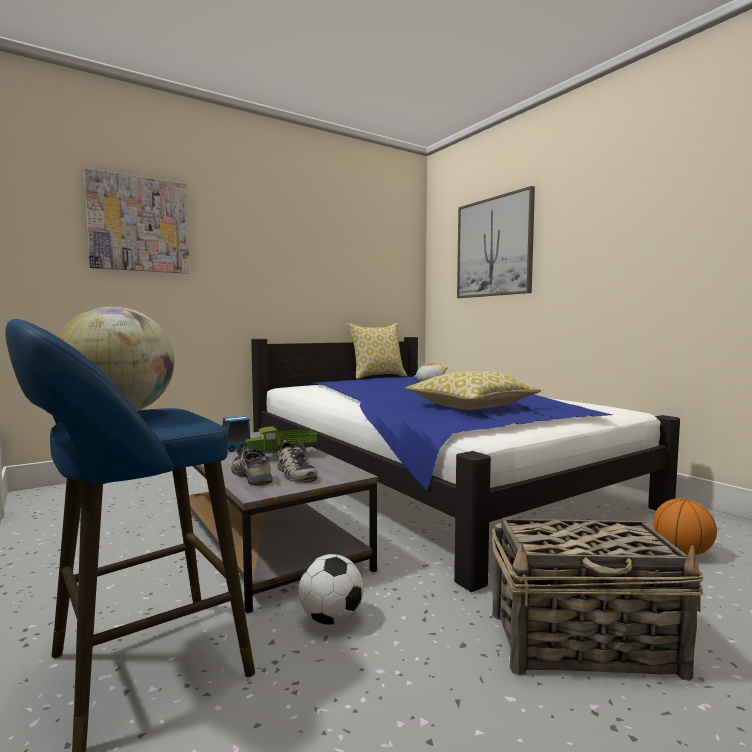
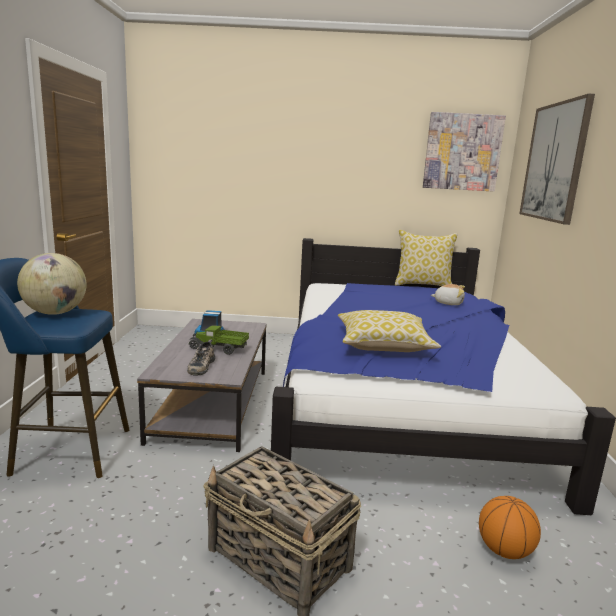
camera: 35 degrees right, 10 degrees up
(139, 224) = (222, 143): picture -> picture (462, 152)
(253, 476) = (177, 360): shoe -> none
(331, 619) = (171, 468): football -> none

